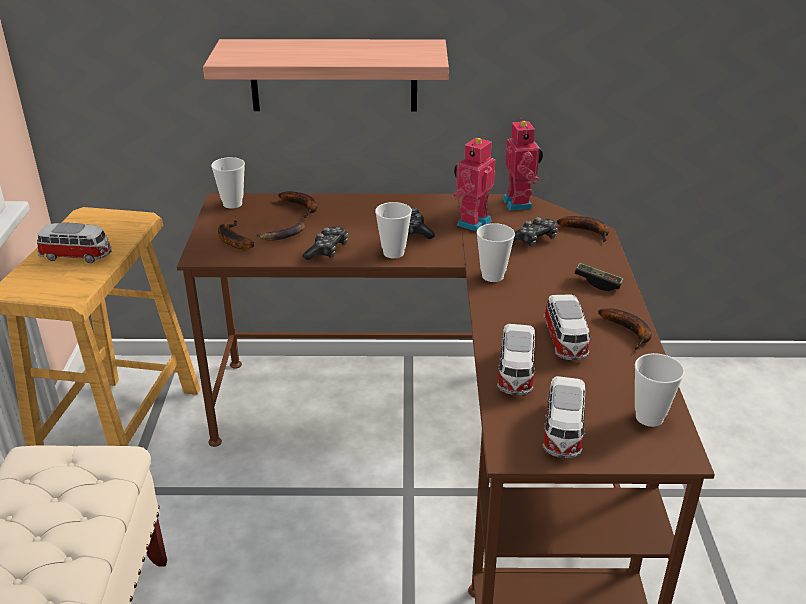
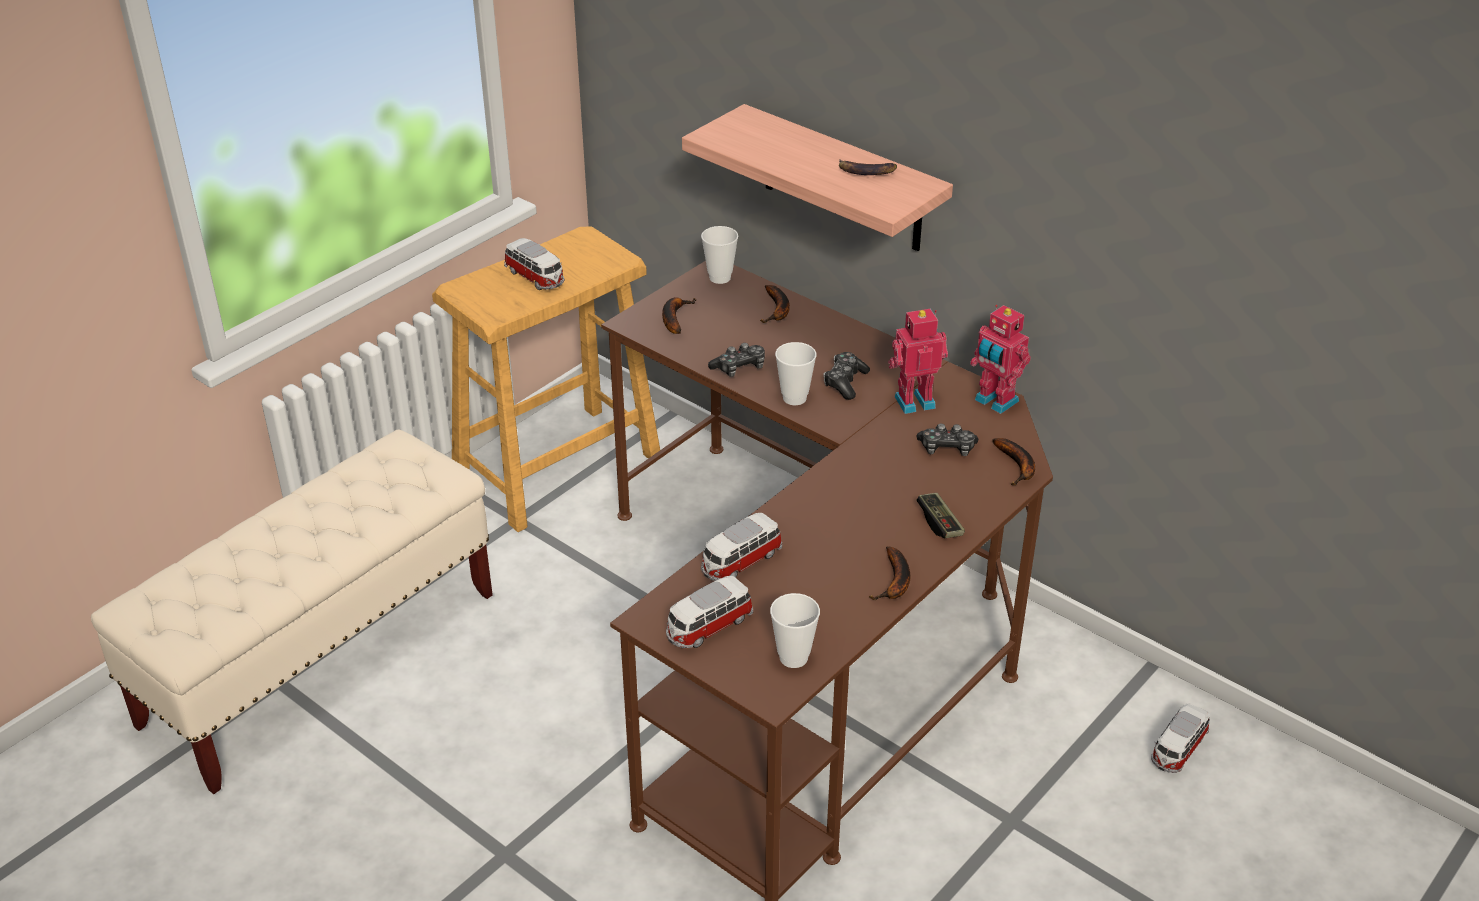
camera: 40 degrees right, 5 degrees up
(282, 235) = (722, 333): banana -> banana (866, 171)
(492, 276) = (851, 466): cup -> none
(519, 203) = (994, 402): toy robot -> toy robot turned 105 degrees clockwise
(565, 341) = (823, 559): toy car -> toy car (1178, 750)

